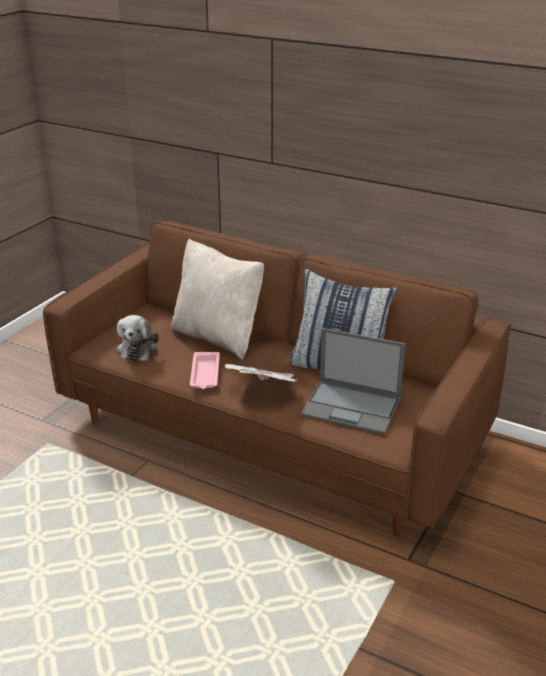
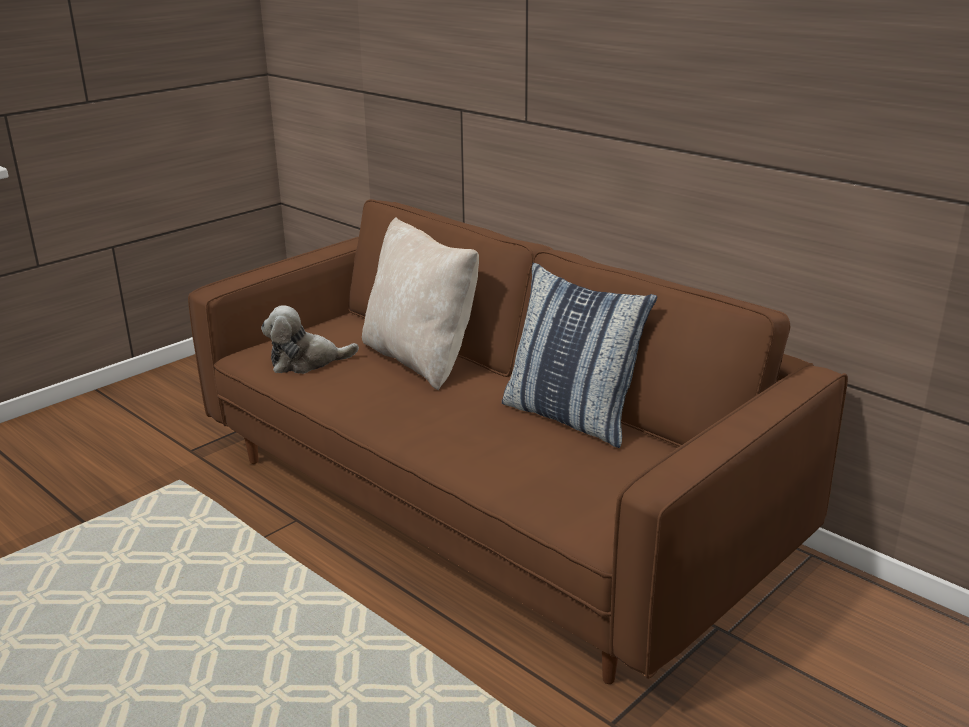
camera: 15 degrees right, 5 degrees down
(138, 348) = (306, 362): plush toy -> plush toy turned 60 degrees clockwise
(205, 374) = (374, 402): pink tray -> none
(264, 389) = (447, 431): newspaper -> none
(352, 407) = (563, 470): laptop -> none

